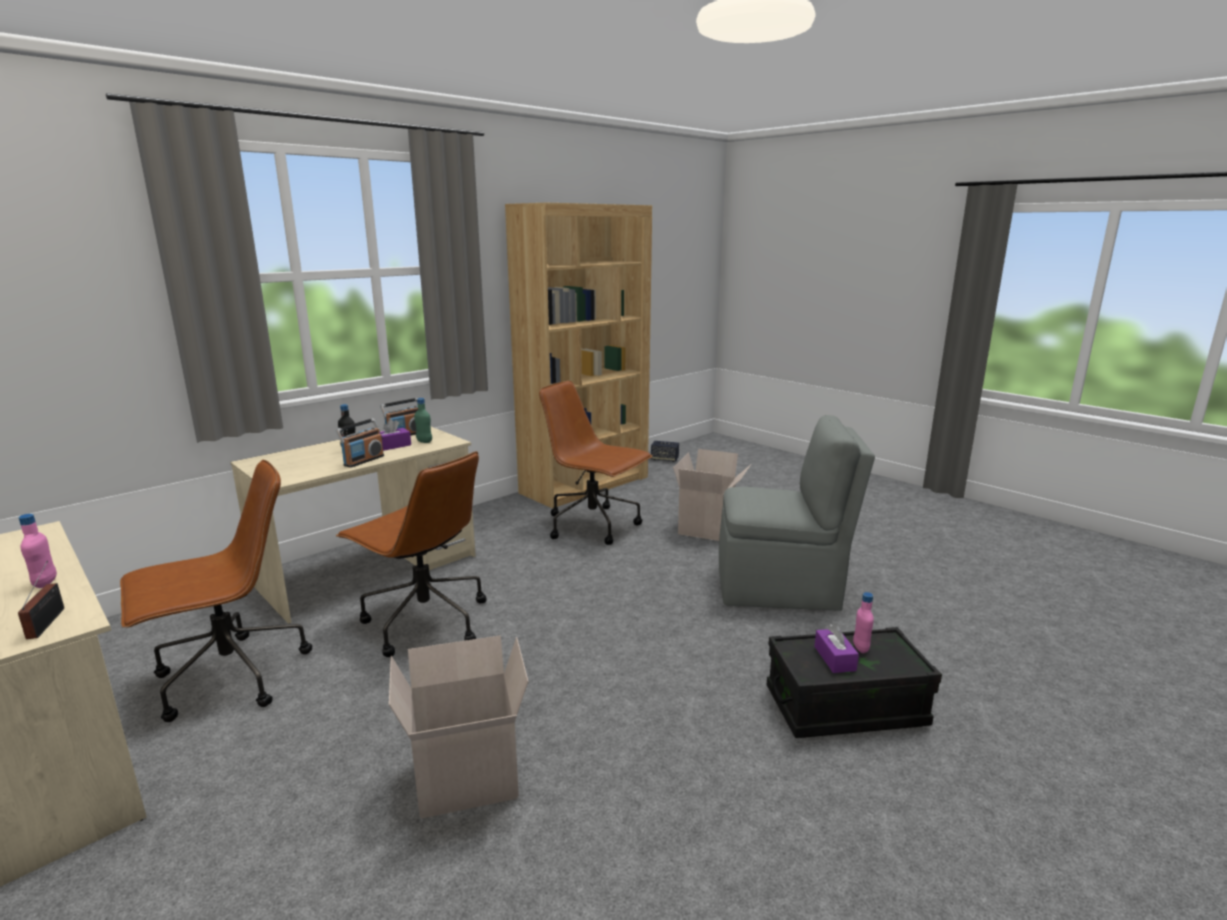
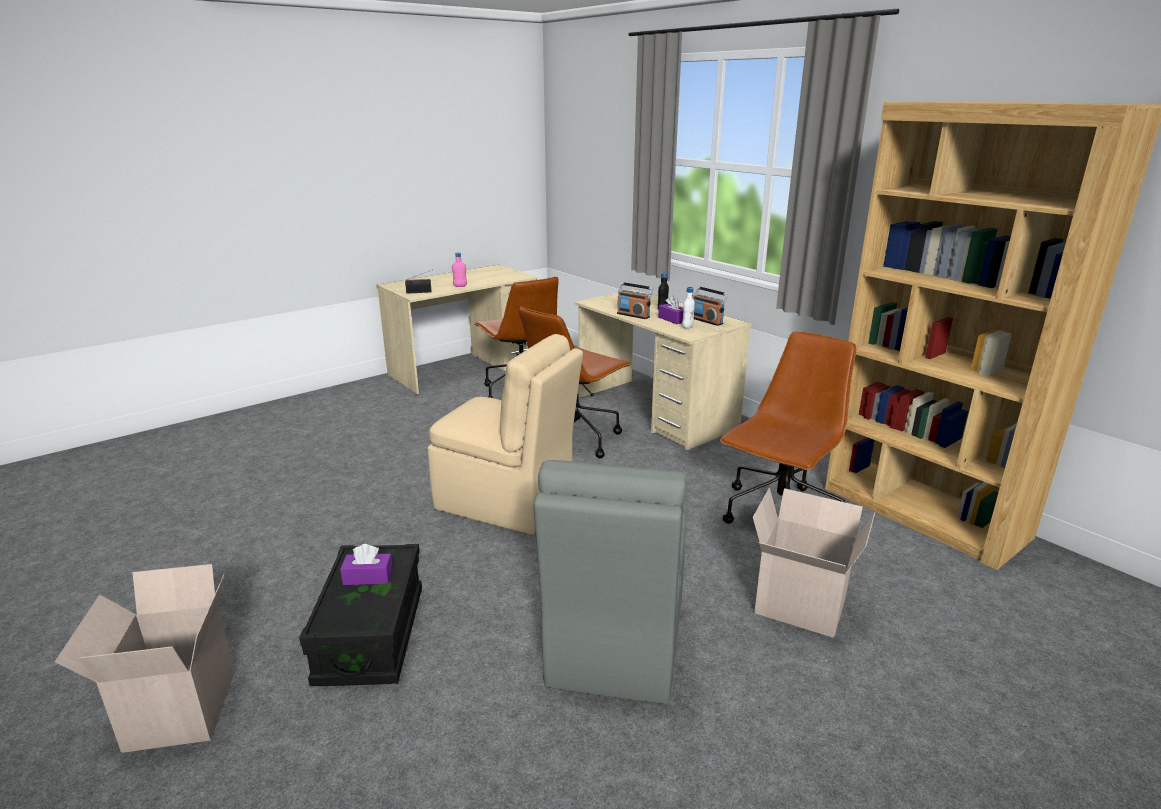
camera: 95 degrees right, 5 degrees up
(424, 441) = (687, 327): green bottle -> white bottle
(465, 781) = (393, 461): cardboard box -> cardboard box (178, 708)
(586, 654) = (507, 502): none -> beige chair
(664, 459) = (1117, 598): speaker -> none
(860, 648) = (374, 598): pink bottle -> none

